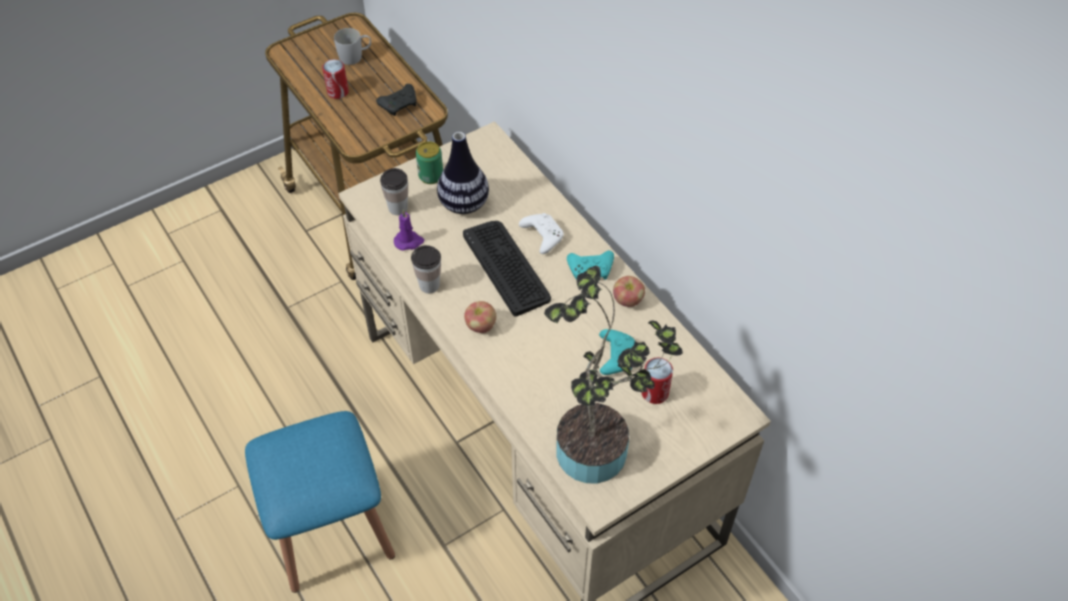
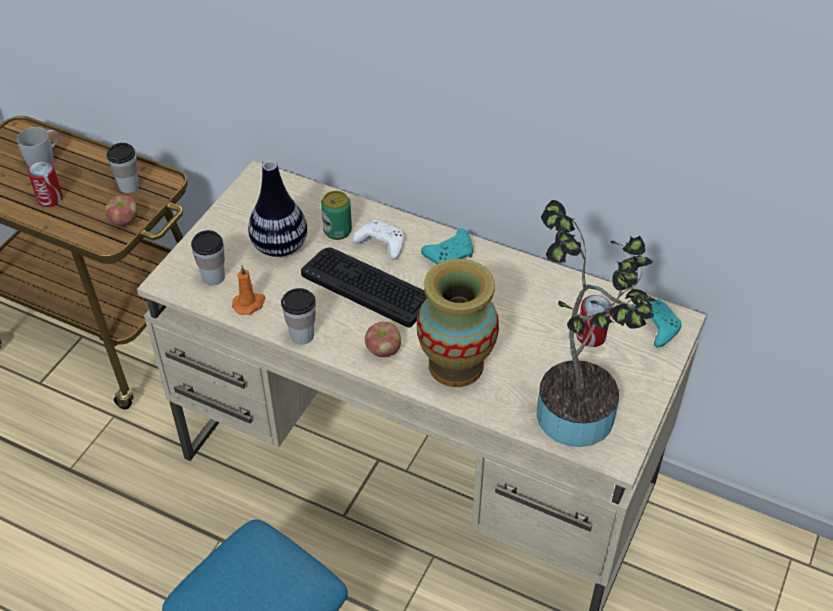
camera: 30 degrees left, 5 degrees down
(400, 104) = (129, 186): black game controller -> cup
(409, 241) = (249, 304): purple candle -> orange candle
(431, 176) = (225, 234): can -> can (337, 231)
(527, 364) = (455, 365): none -> vase
(615, 356) = (531, 321): turquoise game controller -> turquoise game controller (653, 326)
(627, 300) = (504, 267): apple -> apple (124, 221)

